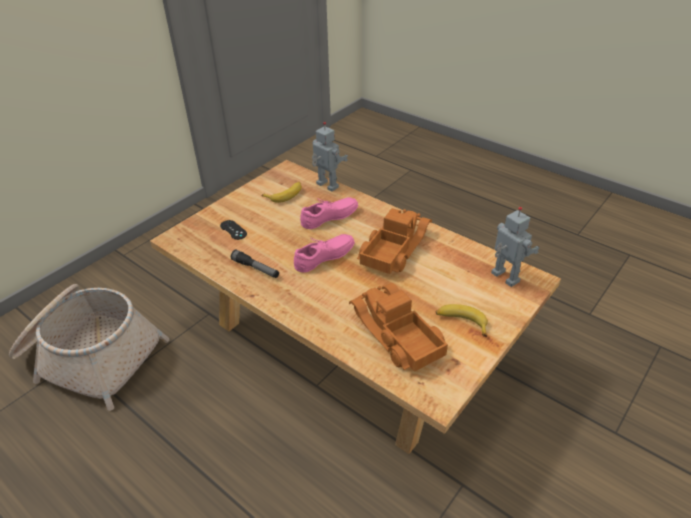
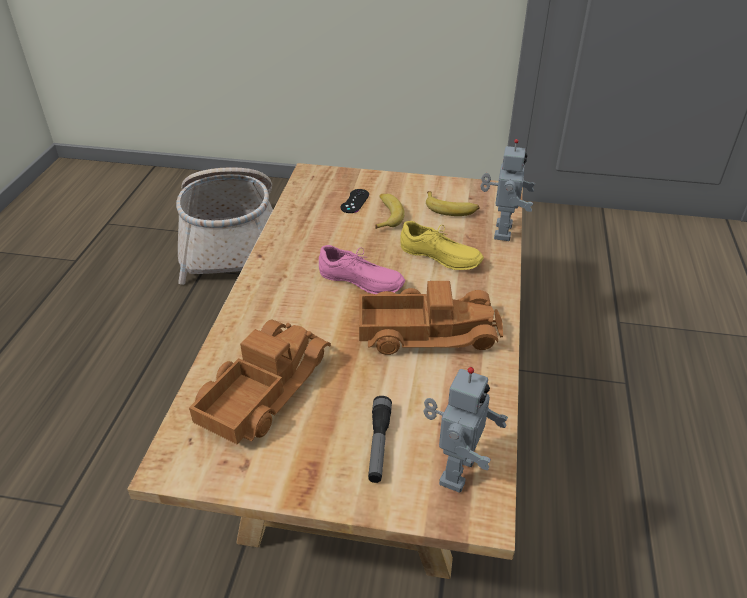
camera: 60 degrees right, 0 degrees up
(255, 268) = (303, 241): flashlight -> flashlight (378, 444)
(330, 218) = (439, 258): pink shoe -> yellow shoe
(461, 322) = (323, 447): banana -> banana (386, 215)

